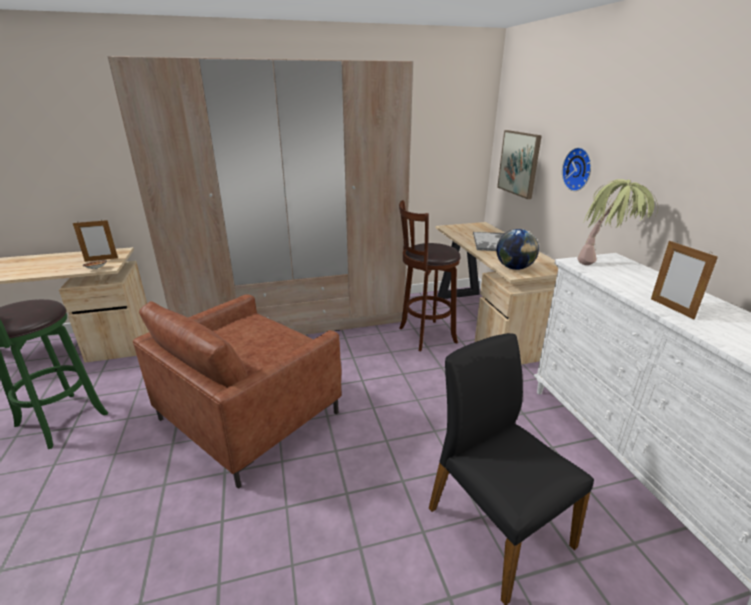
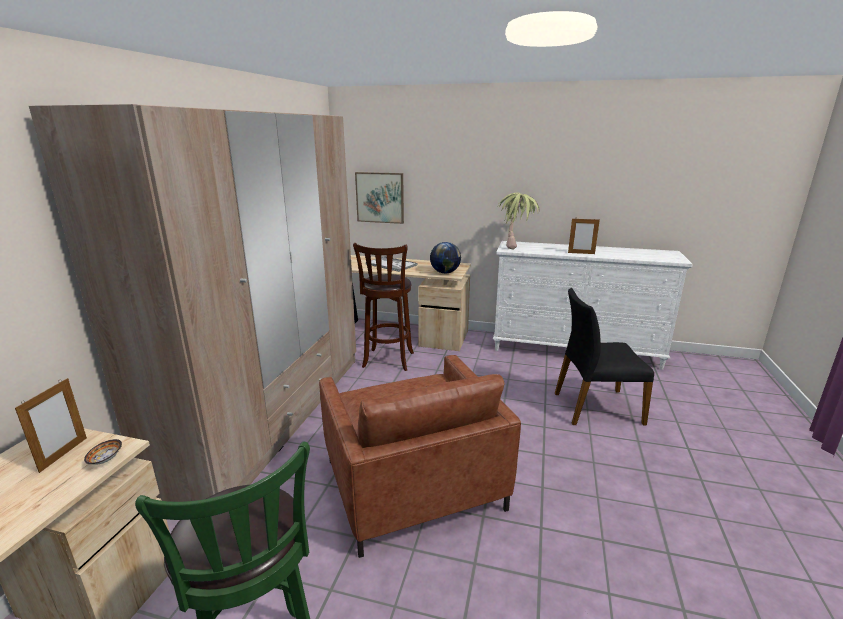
camera: 60 degrees left, 5 degrees down
(579, 169) = (451, 193): wall clock -> none

